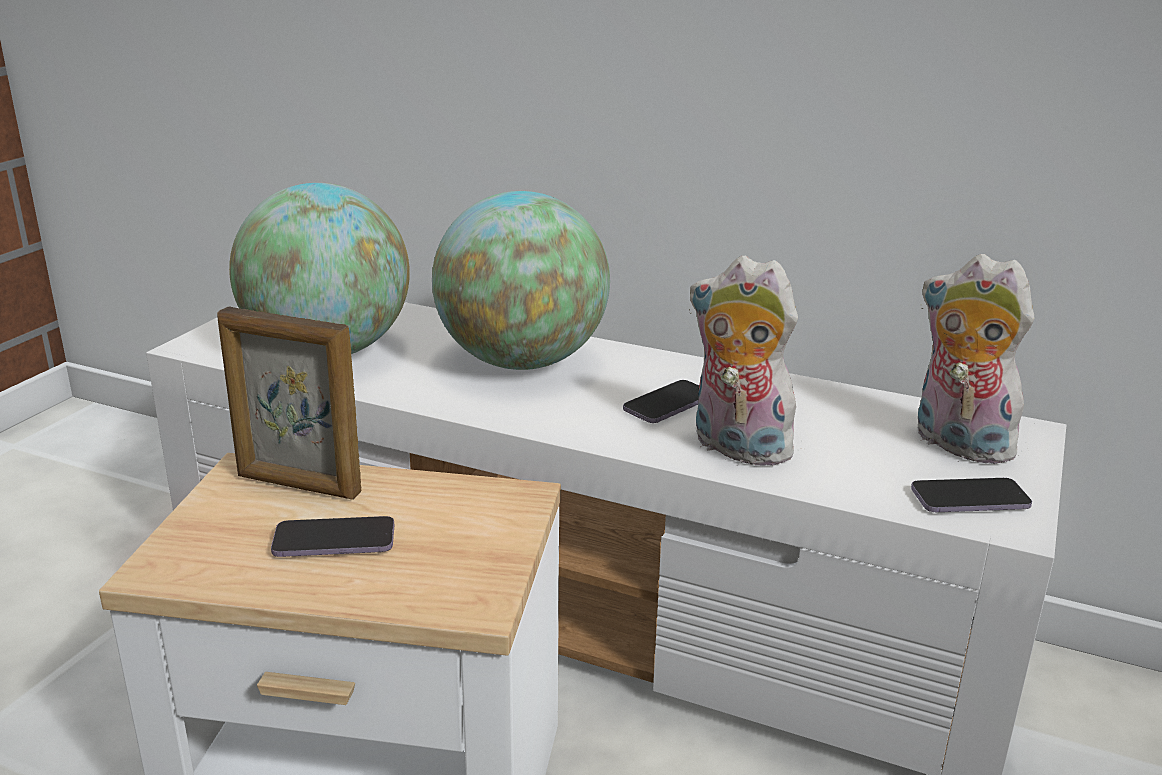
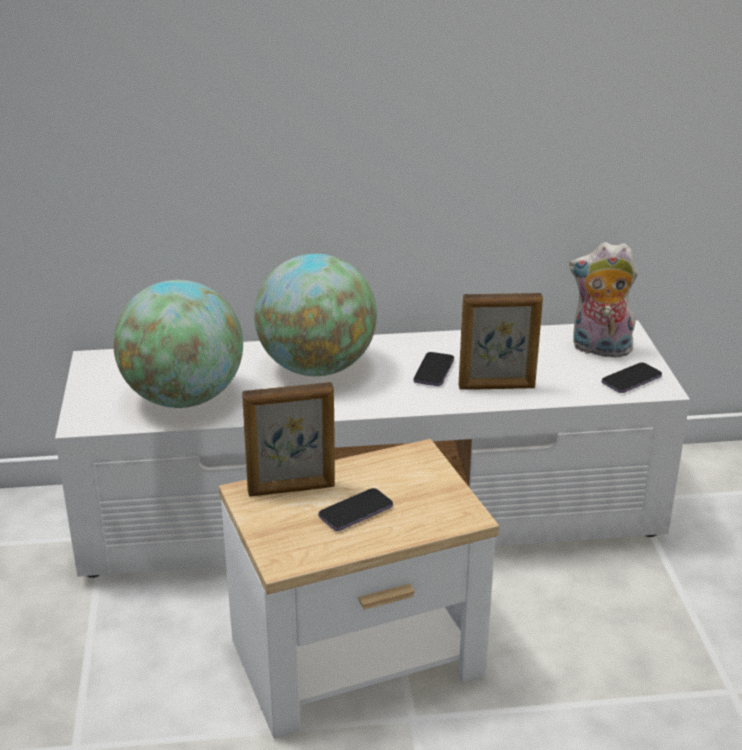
camera: 30 degrees left, 5 degrees up
(735, 448) = (497, 387): plush toy -> picture frame

